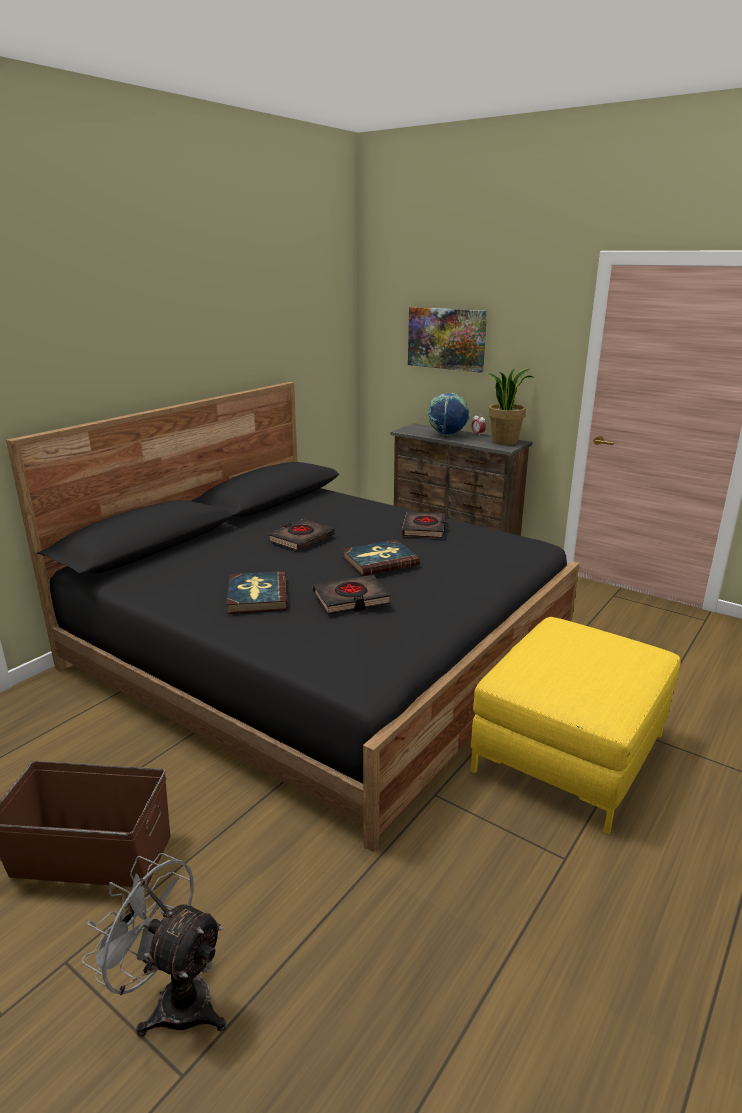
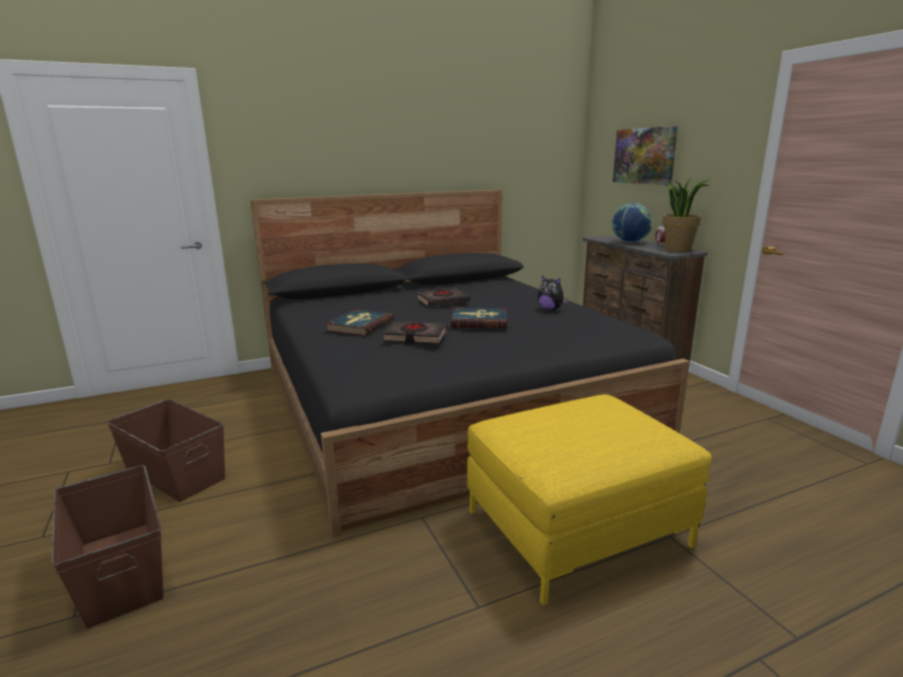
camera: 30 degrees right, 5 degrees down
(173, 1000) = (119, 571): grey fan -> brown storage box
(424, 529) = (550, 309): black book -> plush toy

